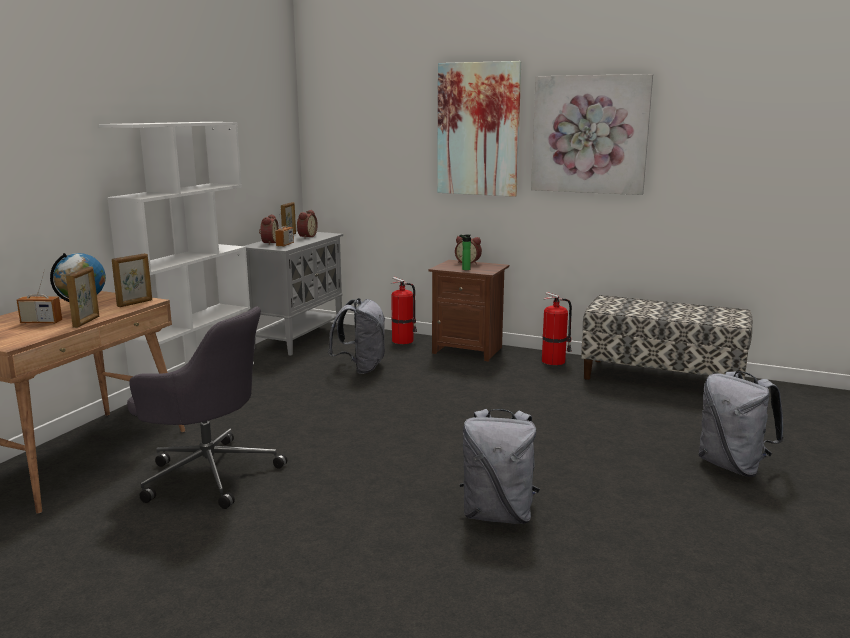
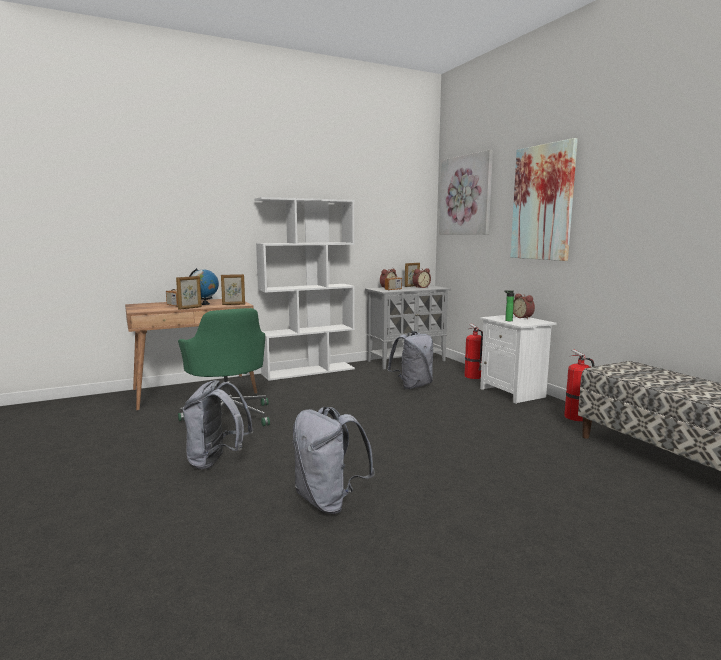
camera: 40 degrees right, 5 degrees down
(209, 473) = (228, 417): grey office chair -> green office chair
(468, 350) = (513, 393): brown nightstand -> white nightstand
(589, 134) = (631, 200): picture -> picture (465, 195)
(733, 466) = (613, 556): grey backpack -> grey backpack (217, 461)

